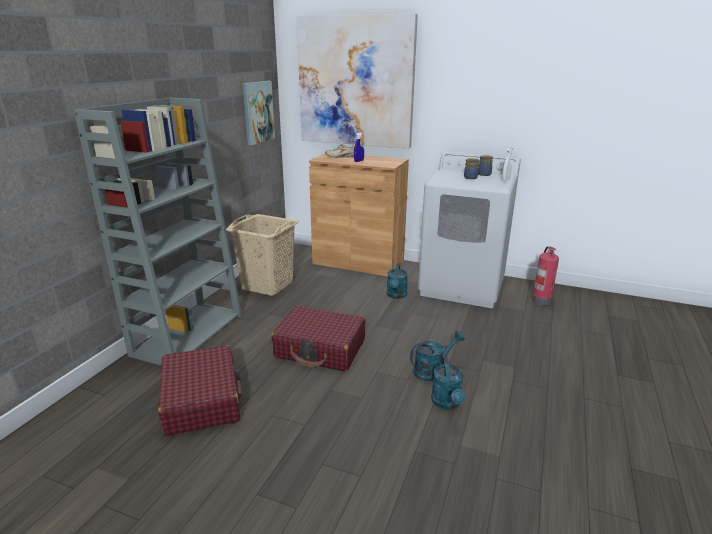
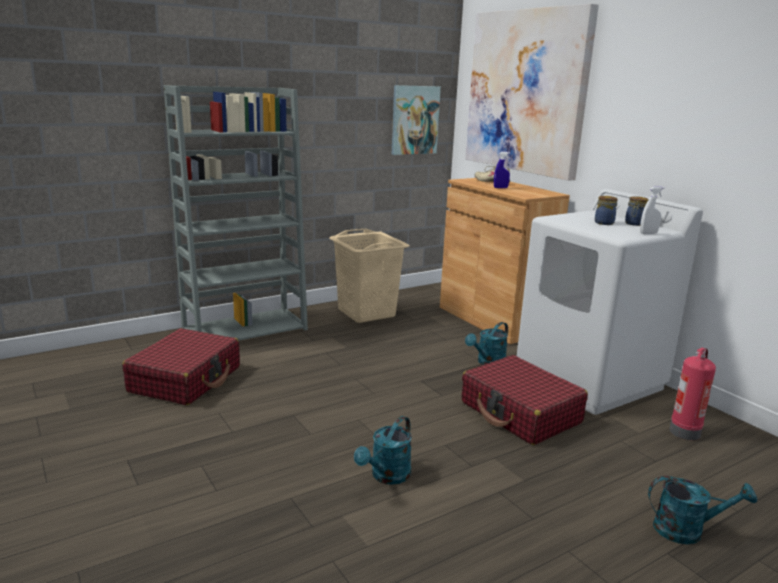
camera: 35 degrees right, 5 degrees down
(320, 349) = (335, 380): red suitcase -> red suitcase (520, 413)
(432, 370) = (418, 442): turquoise watering can -> turquoise watering can (687, 530)

